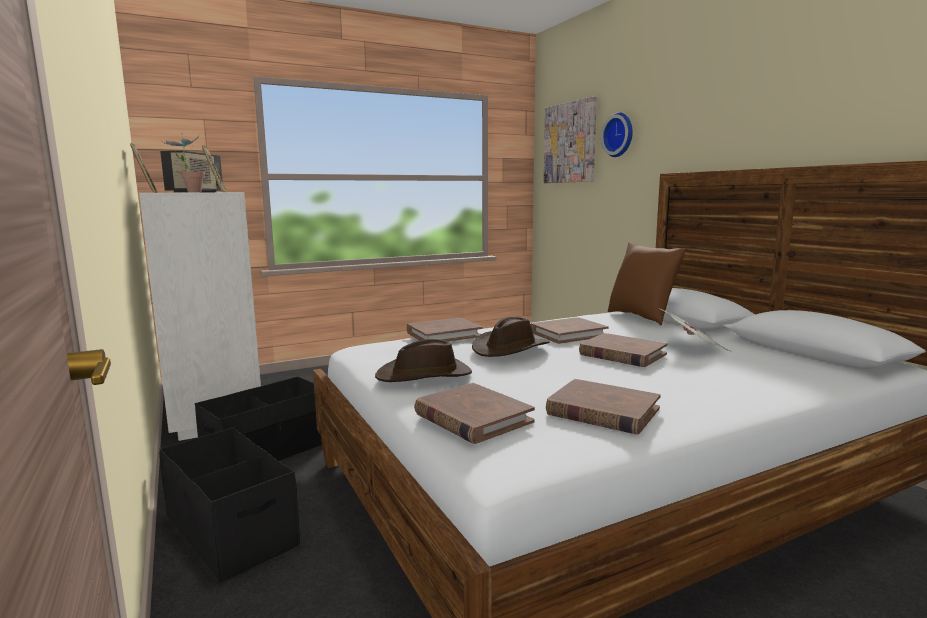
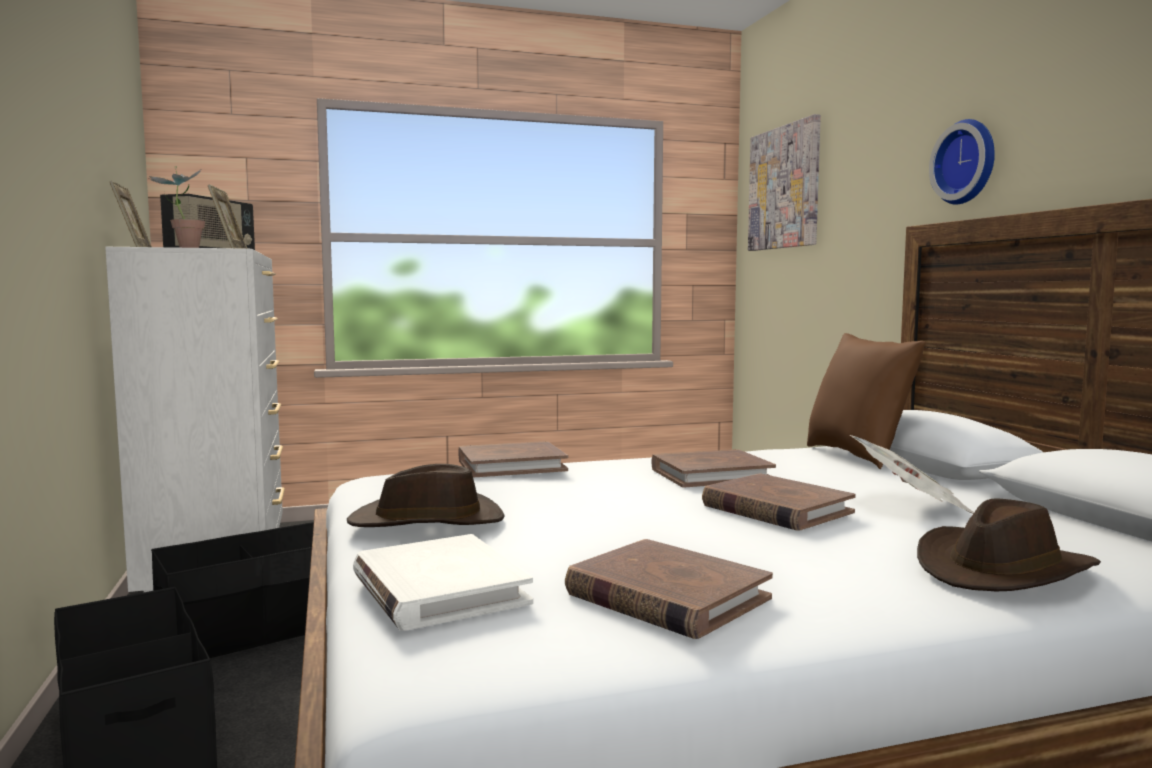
camera: 10 degrees right, 5 degrees down
(472, 418) = (438, 589): brown book -> white book
(510, 348) = (594, 490): brown hat -> brown hat (1002, 570)
(619, 135) = (852, 171): wall clock -> wall clock (967, 162)

